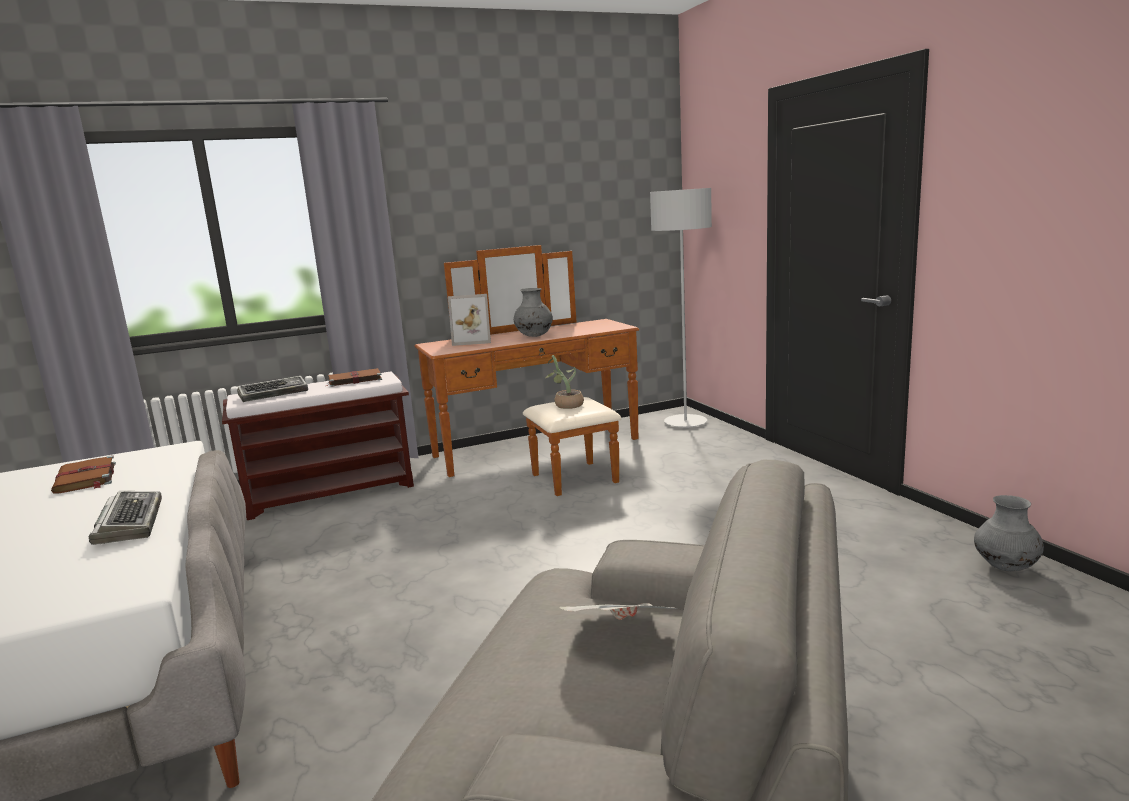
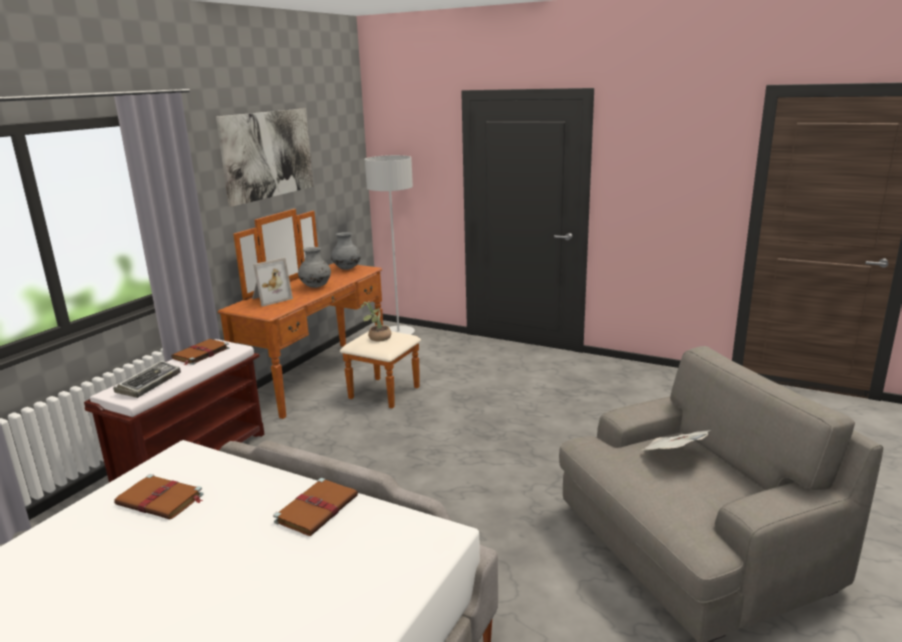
camera: 40 degrees left, 5 degrees up
(129, 523) = (317, 508): keyboard -> brown book
(510, 179) = (268, 154): none -> picture
(1005, 568) = (670, 378): grey vase -> grey vase (347, 269)

